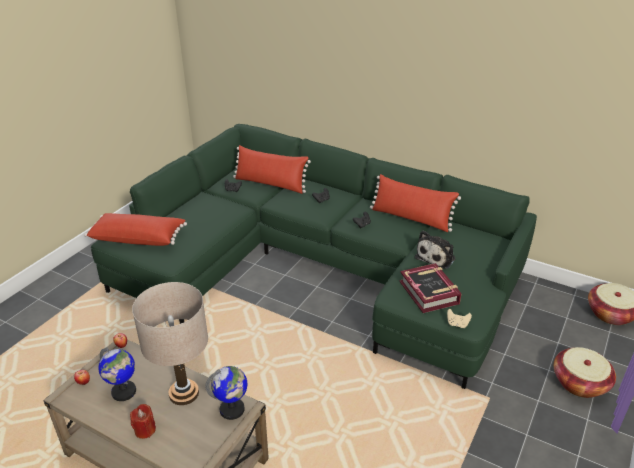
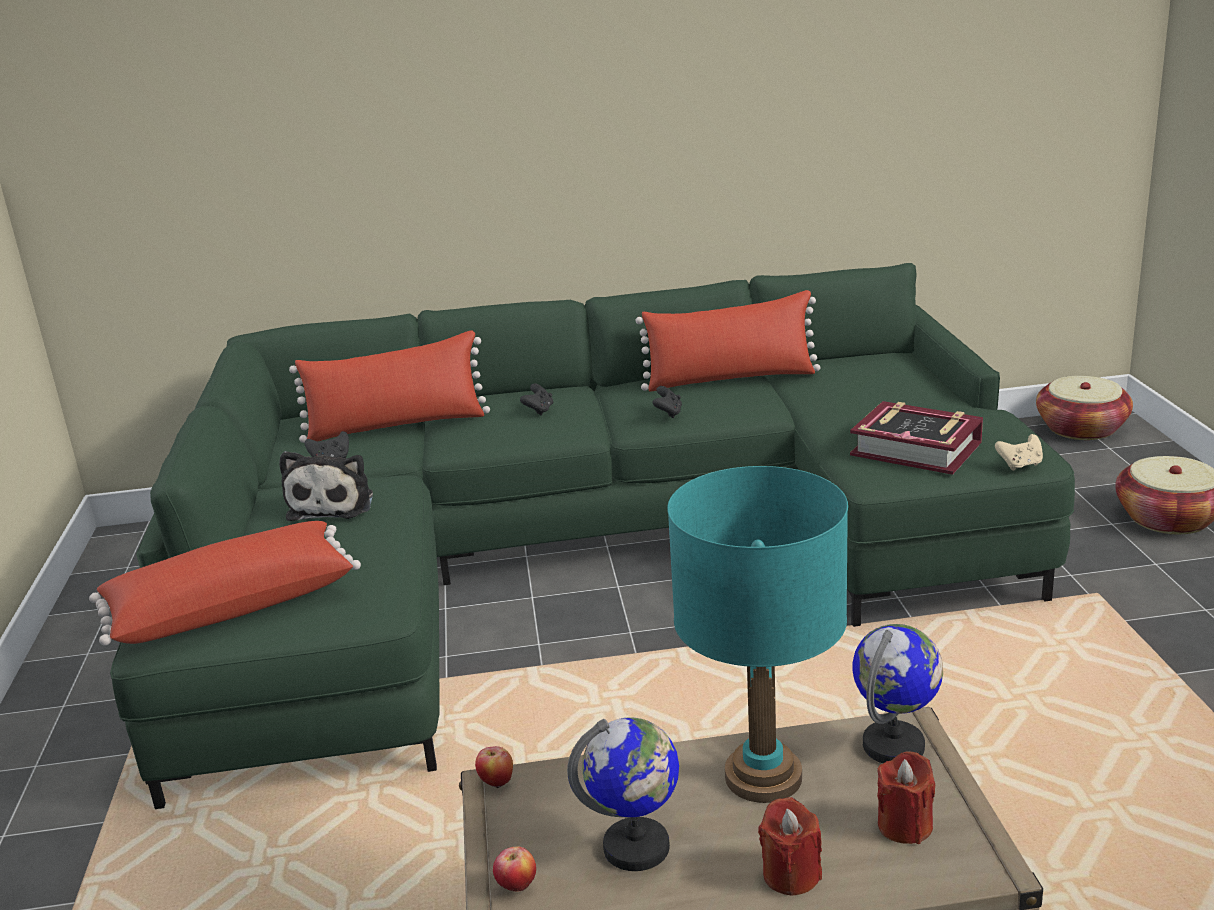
camera: 35 degrees left, 10 degrees down
(183, 393) = (763, 777): beige table lamp -> turquoise table lamp
(194, 438) = (904, 825): none -> red candle
(436, 257) = (850, 407): plush toy -> plush toy (333, 504)

